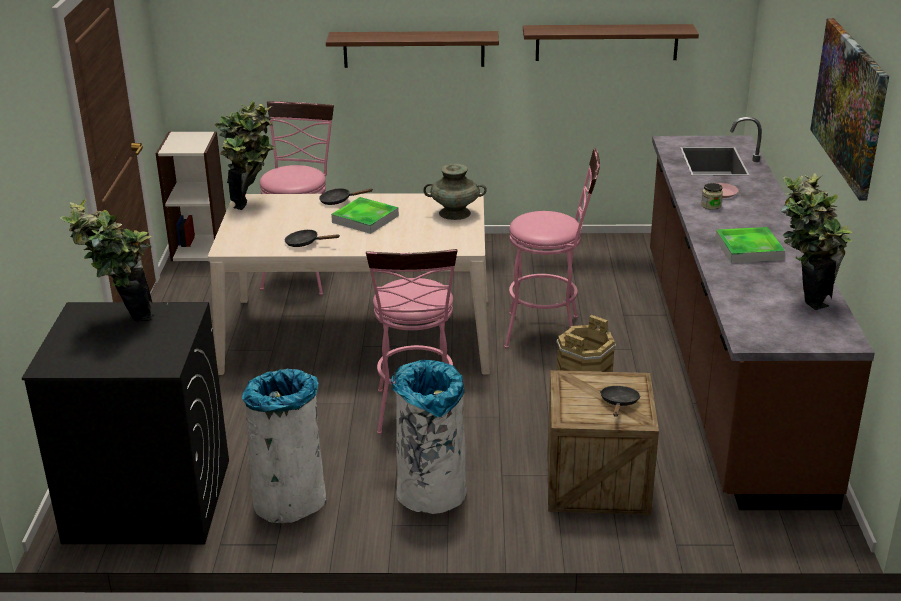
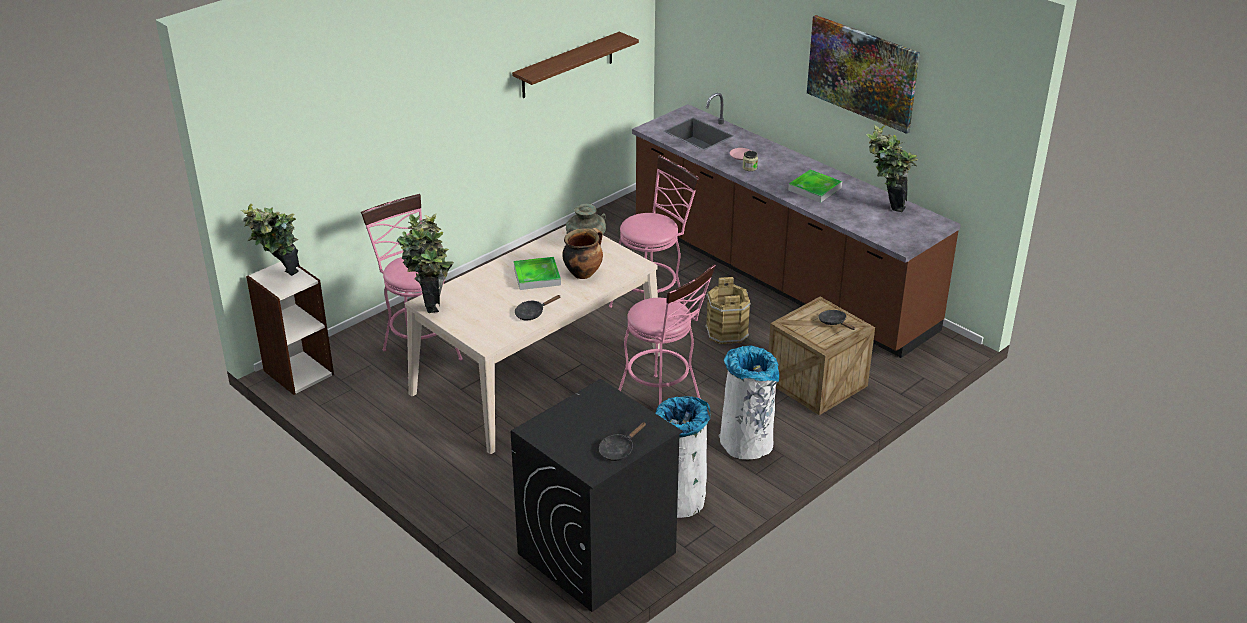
camera: 45 degrees left, 5 degrees up
(122, 319) = (573, 419): potted plant -> potted plant (281, 279)
(339, 201) = (492, 271): black frying pan -> black frying pan (619, 450)
(407, 233) = (583, 273): none -> cooking pot
(413, 49) = (437, 121): shelf -> none

